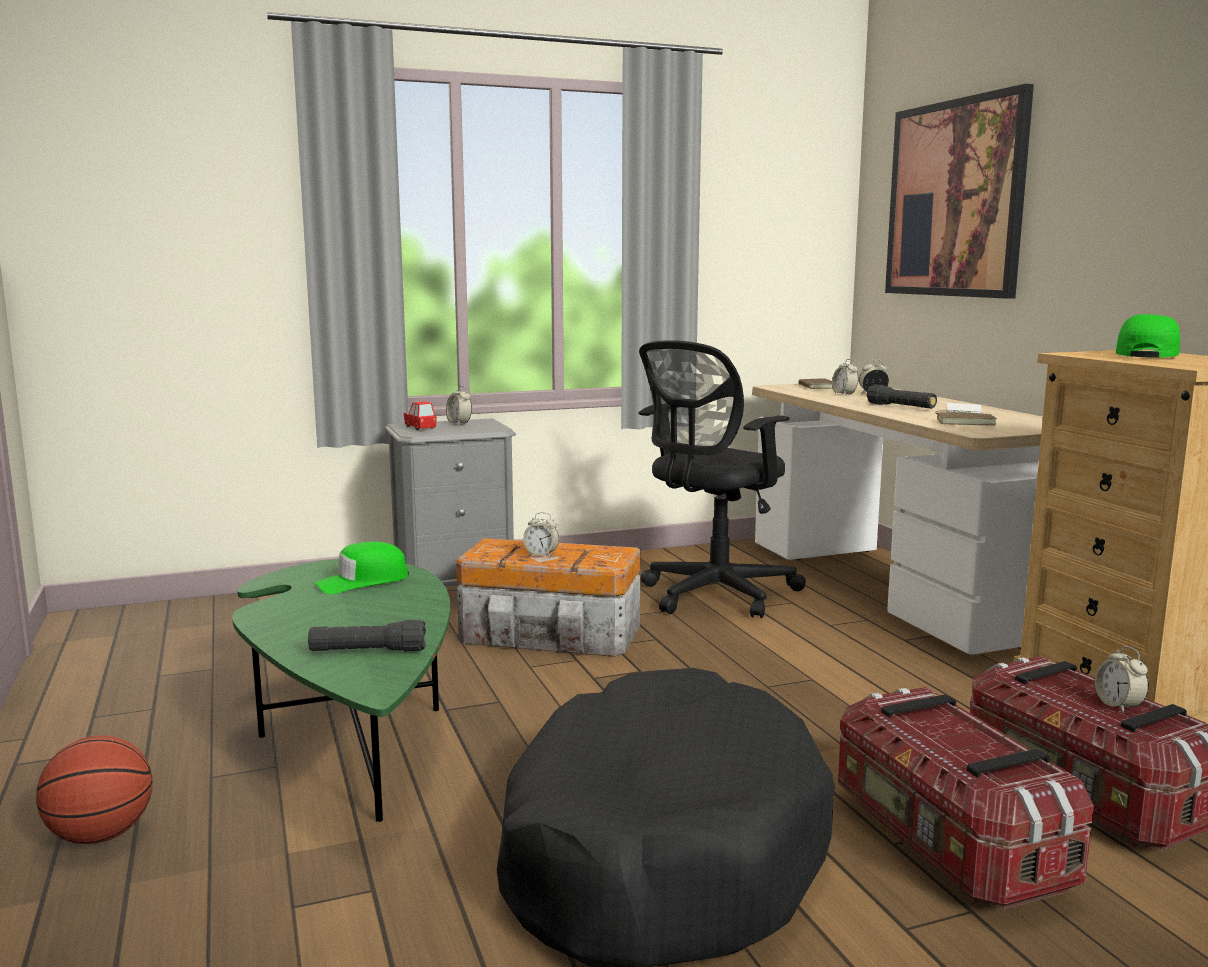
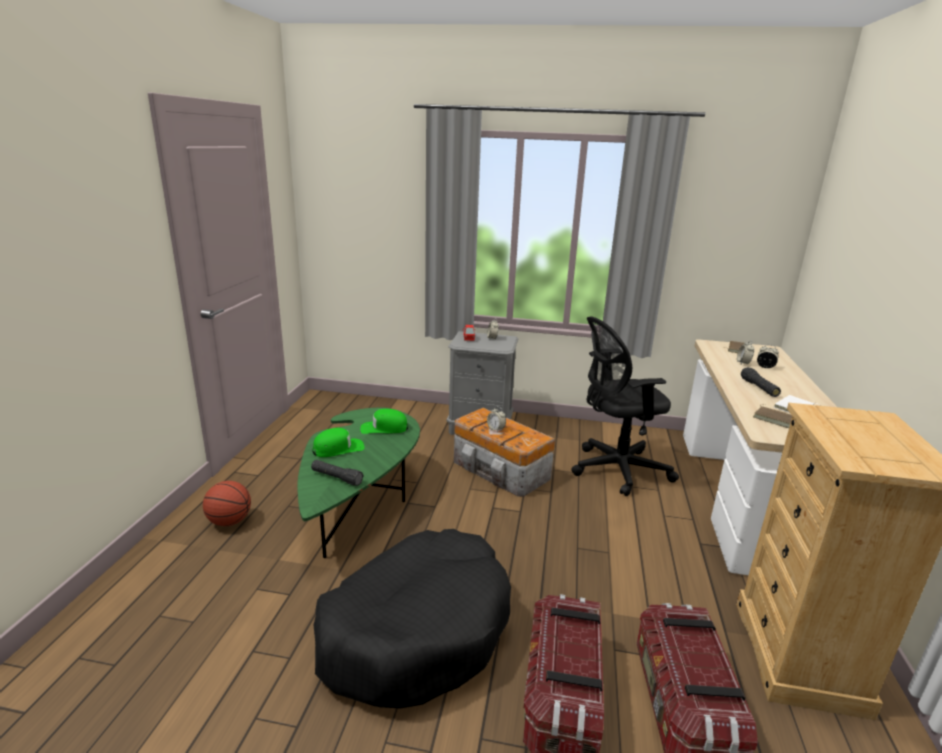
camera: 30 degrees right, 10 degrees up
(955, 199) = (856, 240): picture -> none
(1118, 706) = (710, 670): alarm clock -> none
(1147, 355) = (870, 428): green cap -> green cap (338, 448)

